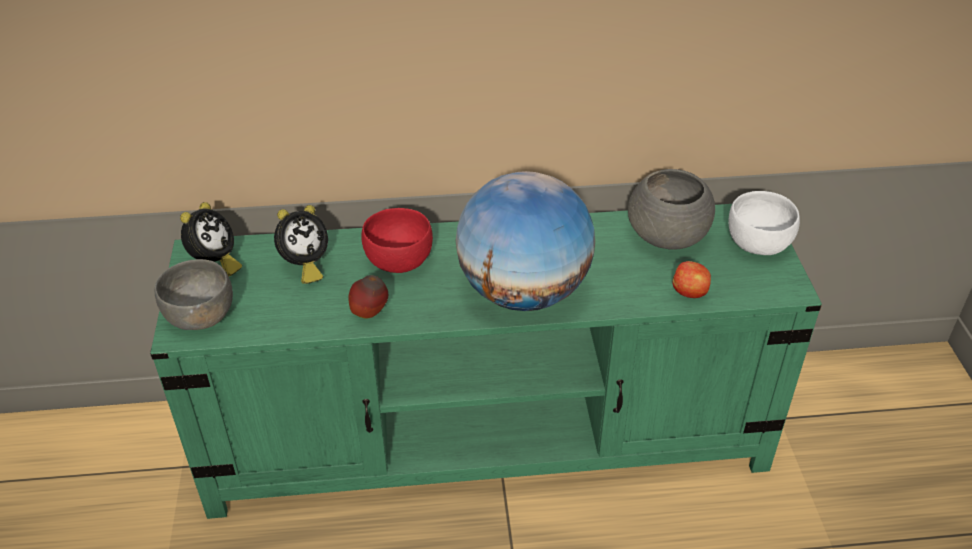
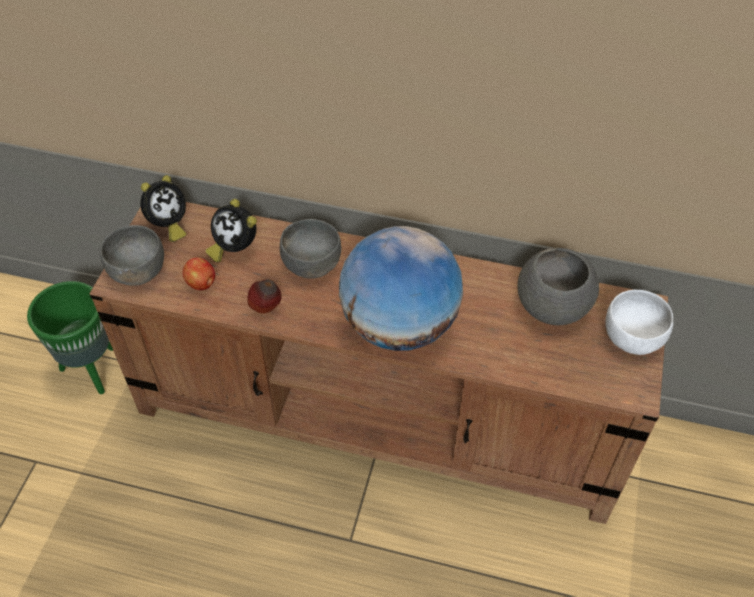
camera: 20 degrees right, 10 degrees up
(127, 488) = (92, 369): none -> green planter
(304, 266) = (234, 248): alarm clock -> alarm clock turned 60 degrees clockwise
(398, 260) = (311, 263): red bowl -> grey bowl
(489, 437) = (379, 415): green tv stand -> brown tv stand
(690, 293) = (543, 369): apple -> apple (201, 284)

